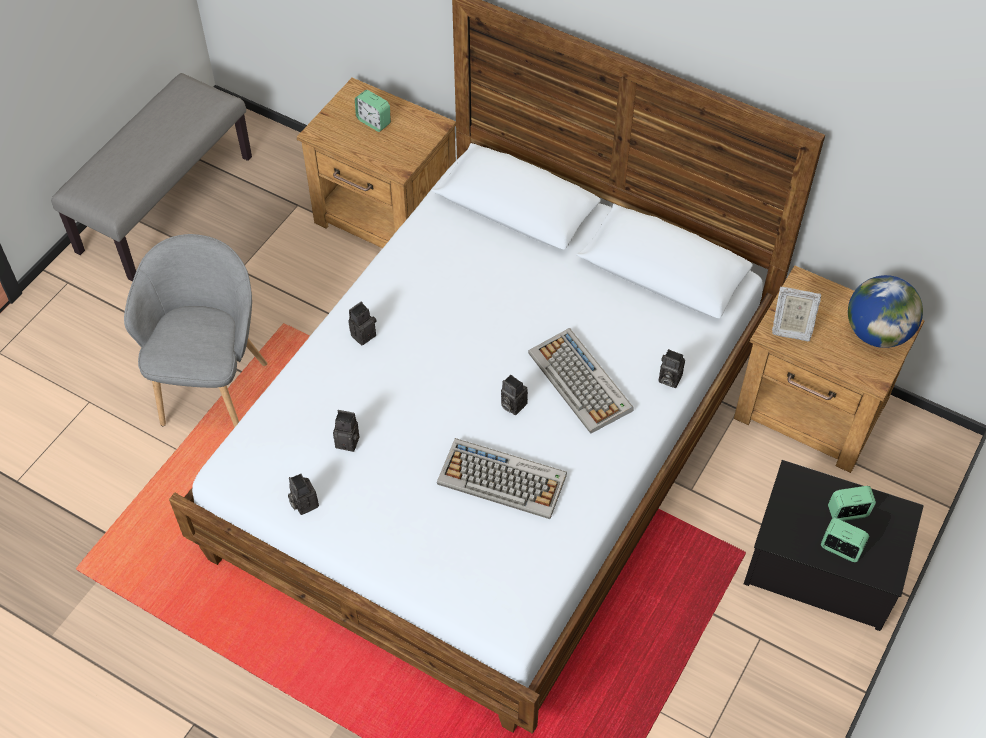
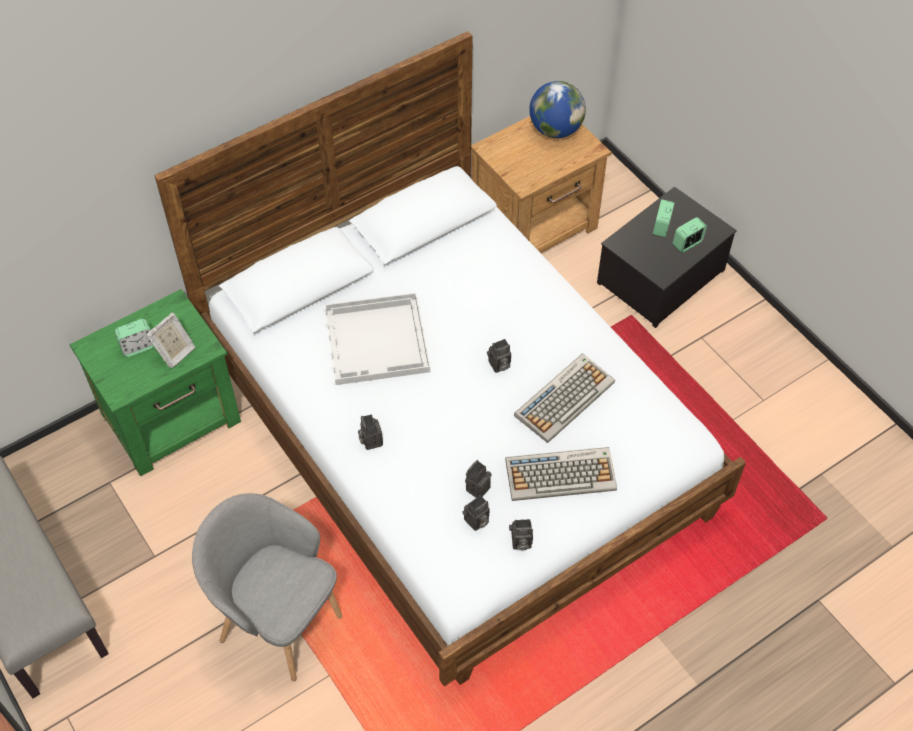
camera: 65 degrees left, 0 degrees up
(386, 217) = (173, 418): brown nightstand -> green nightstand
(484, 292) = (378, 341): none -> white tray
(581, 382) = (501, 314): keyboard -> keyboard (561, 474)
(668, 379) = (527, 261): camera -> camera (476, 522)
(791, 328) = (525, 172): picture frame -> picture frame (175, 353)

